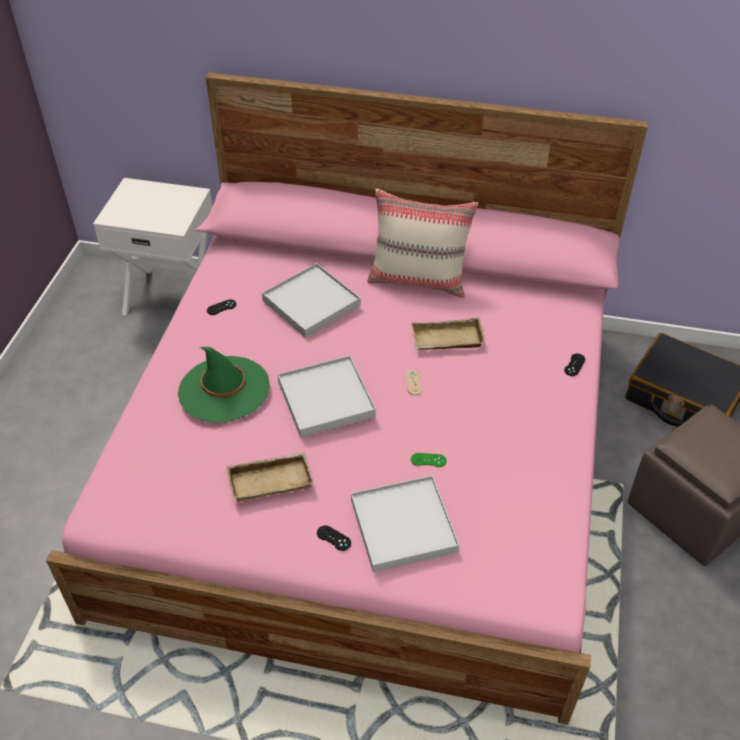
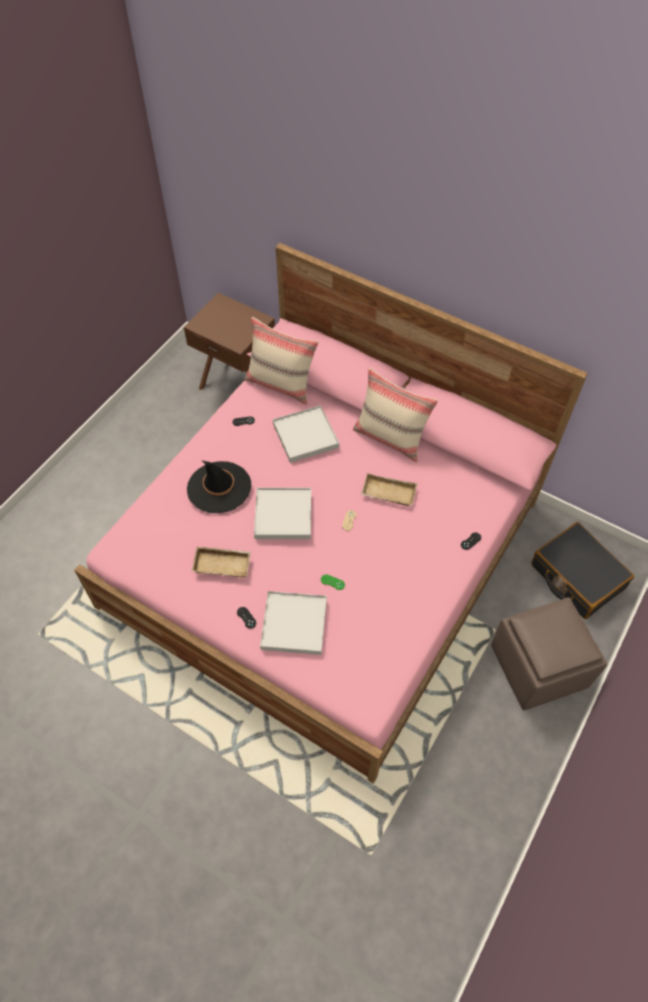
camera: 20 degrees right, 10 degrees up
(172, 295) = (238, 382): white nightstand -> brown nightstand
(224, 389) = (219, 487): green hat -> black hat
(252, 256) = (281, 384): none -> beige pillow

